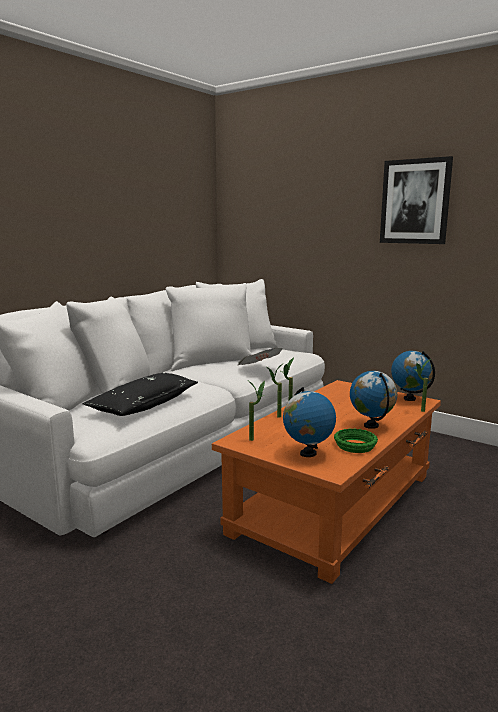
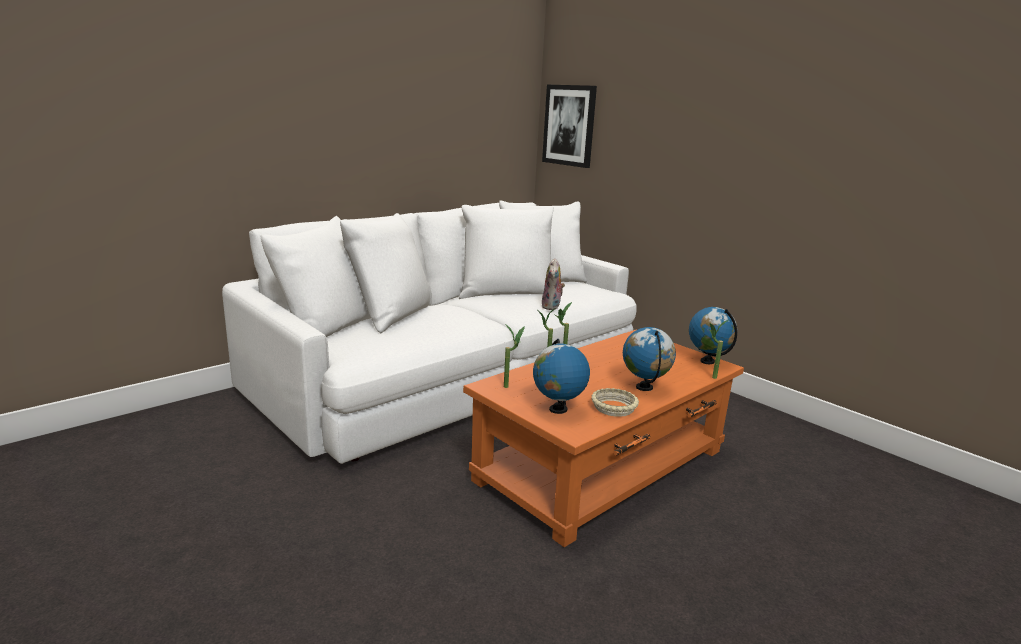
camera: 10 degrees right, 5 degrees up
(144, 405) = (411, 335): black pillow -> none
(259, 369) = (552, 307): newspaper -> plush toy
(355, 445) = (614, 407): green bowl -> beige bowl
(415, 201) = (759, 125): picture -> picture (569, 125)

